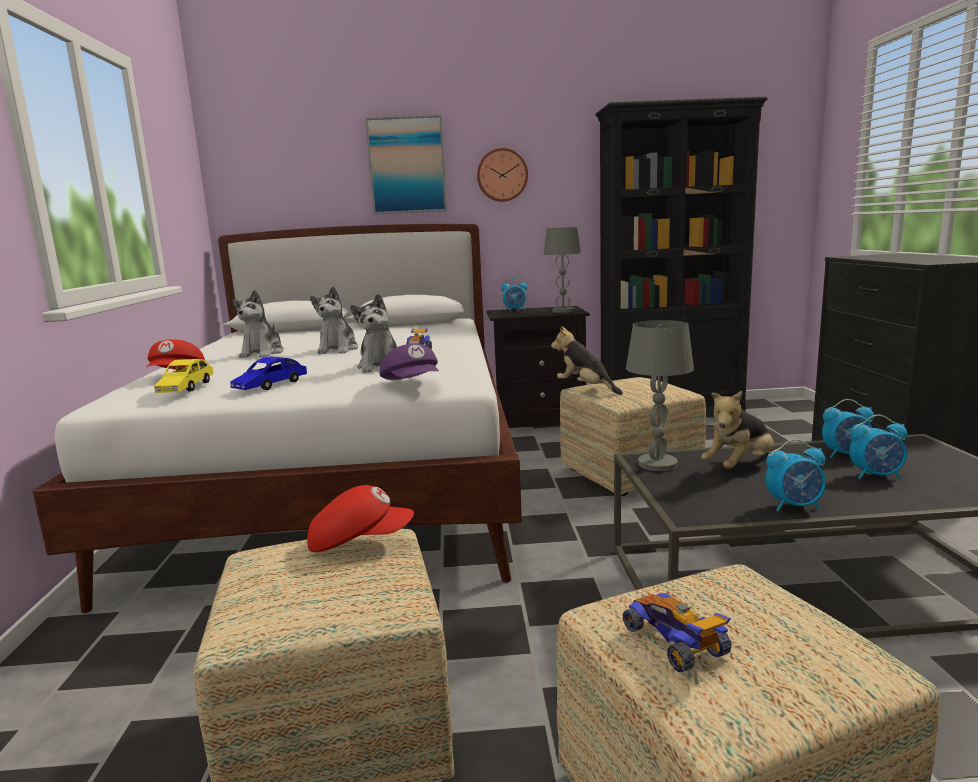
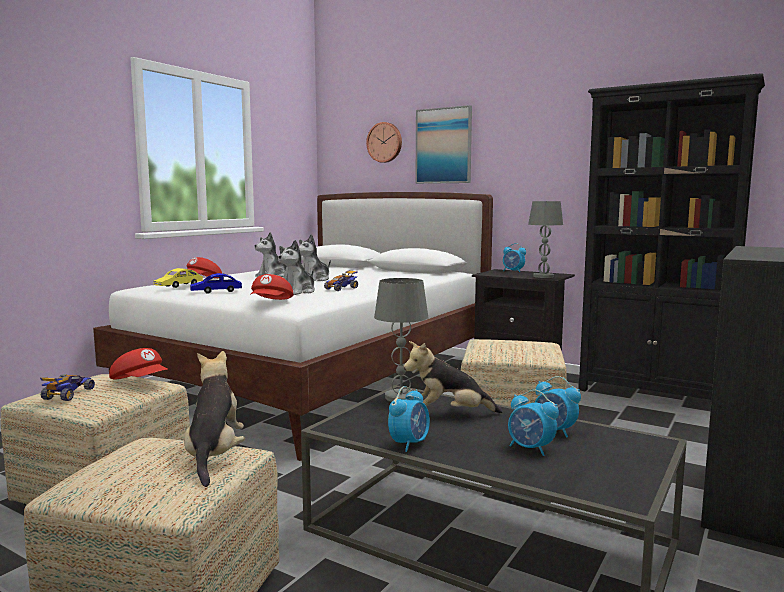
camera: 35 degrees right, 5 degrees down
(413, 384) = (271, 303): purple cap -> red cap
(502, 175) = (516, 154): wall clock -> wall clock (385, 142)
(585, 388) = (479, 340): plush toy -> plush toy (214, 456)
(676, 643) = (129, 460): toy car -> toy car (68, 395)
(794, 506) = (409, 444): alarm clock -> alarm clock turned 90 degrees counterclockwise

